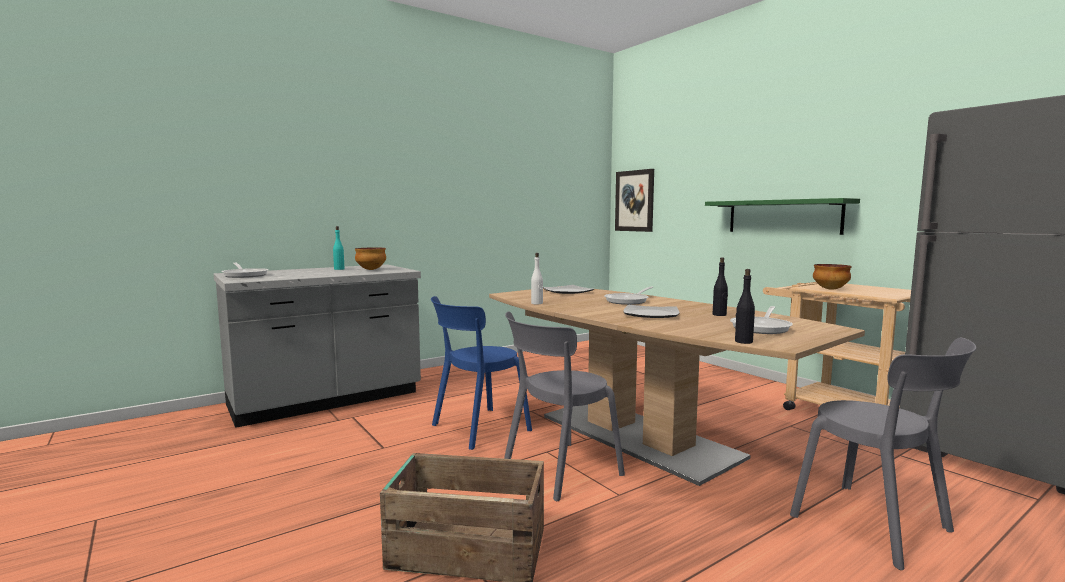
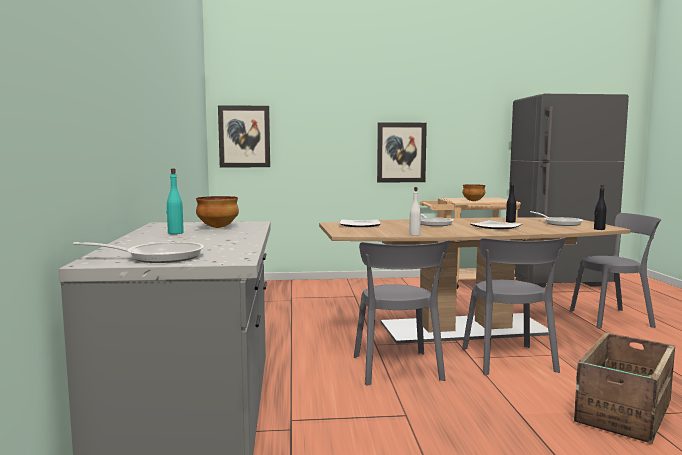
camera: 60 degrees left, 0 degrees up
(477, 429) = (397, 370): blue chair -> grey chair
(783, 216) = (401, 152): green shelf -> picture

